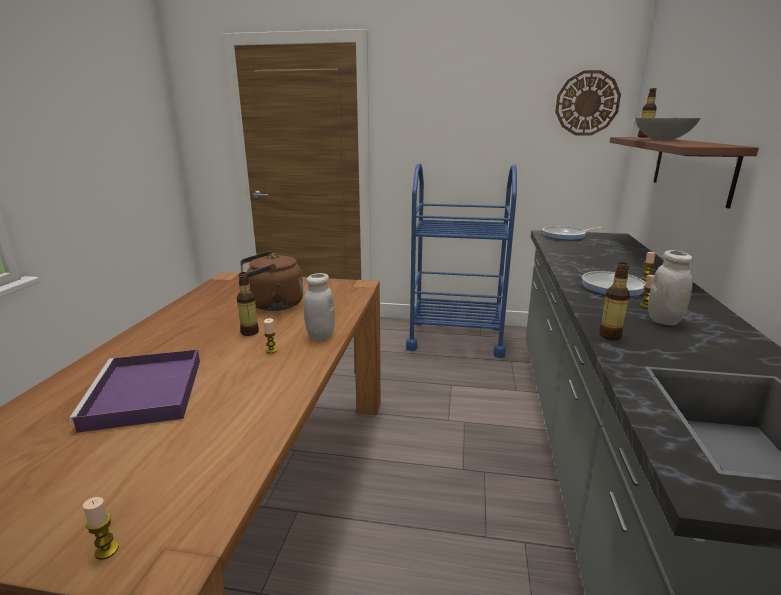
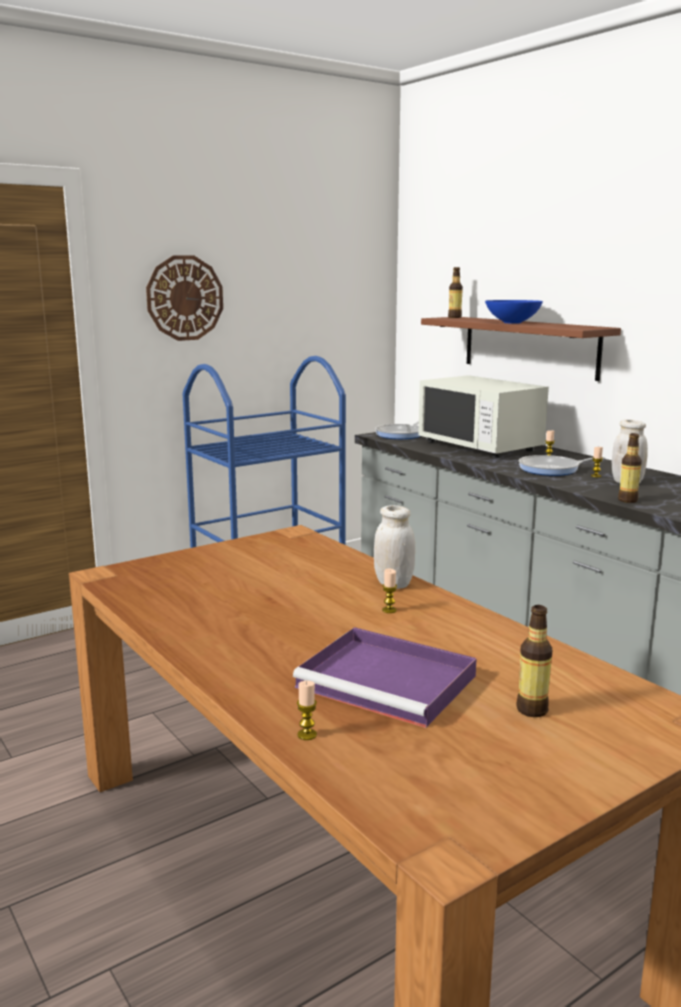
camera: 45 degrees left, 5 degrees down
(107, 550) = (652, 741): candle -> candle (307, 735)
(249, 332) = (321, 607): bottle -> bottle (532, 710)
(272, 305) = (262, 579): brown kettle -> none
(587, 103) = (354, 278): wall clock -> wall clock (185, 298)
(607, 256) = (480, 446): none -> white microwave
(663, 140) = (513, 322): grey bowl -> blue bowl

